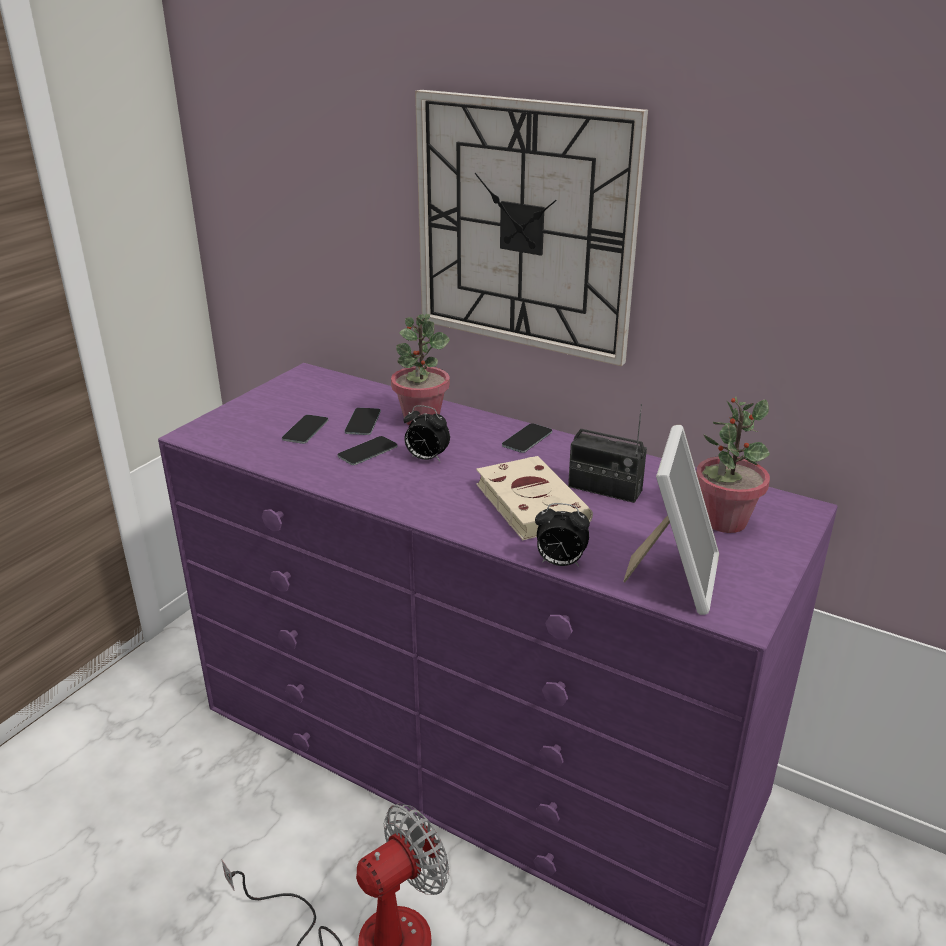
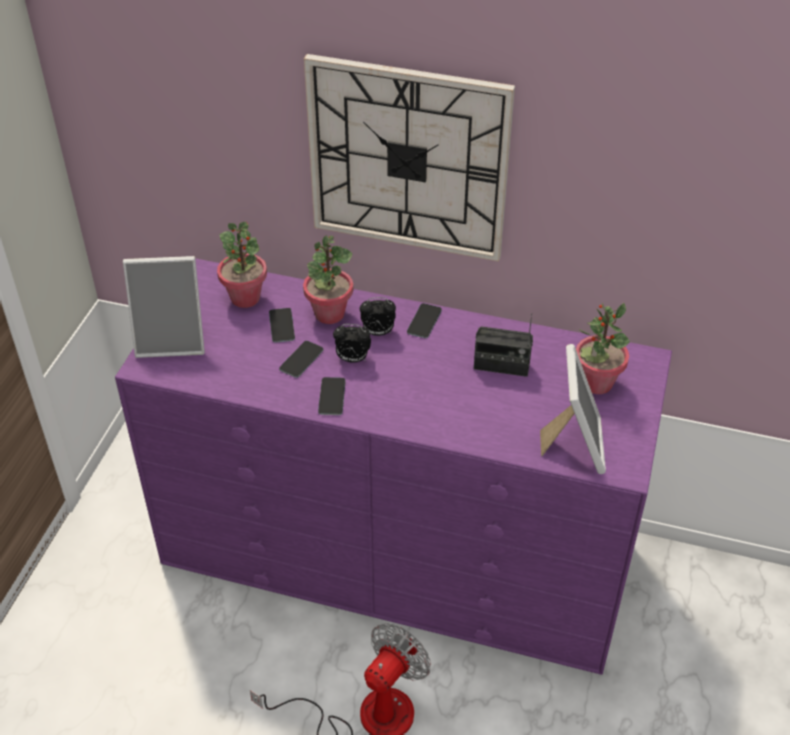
camera: 15 degrees left, 15 degrees up
(239, 418) = (172, 339): none -> picture frame
(305, 430) = (237, 344): phone -> phone (332, 396)
(338, 396) = (245, 298): none -> potted plant
(529, 502) = (449, 391): beige book -> none
(559, 563) = (492, 447): alarm clock -> alarm clock (378, 332)

